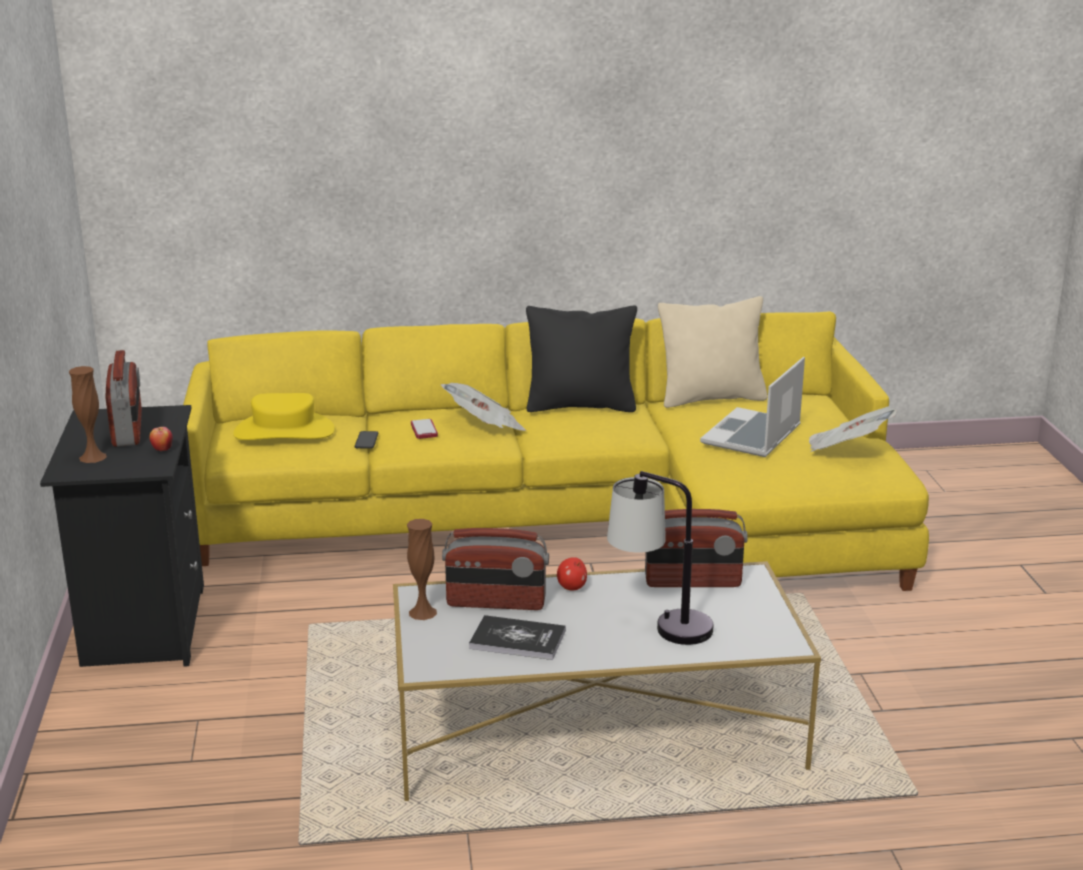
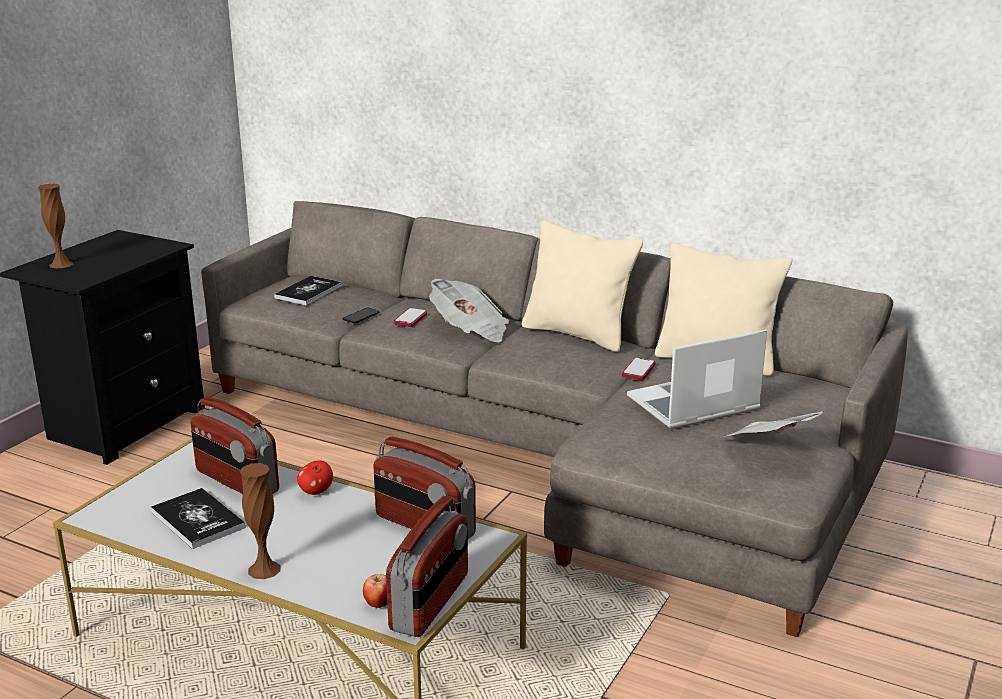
camera: 35 degrees right, 0 degrees up
(128, 430) = (119, 251): radio -> radio (431, 602)
(162, 450) = (109, 271): apple -> apple (378, 604)
(284, 431) = (308, 292): yellow hat -> book
(422, 612) = (172, 469): brown vase -> brown vase (264, 569)
(575, 520) = (553, 449): yellow sofa -> grey sofa
(581, 406) = (578, 334): black pillow -> beige pillow
(659, 624) = (328, 554): table lamp -> none
(671, 422) = (638, 370): none -> phone

